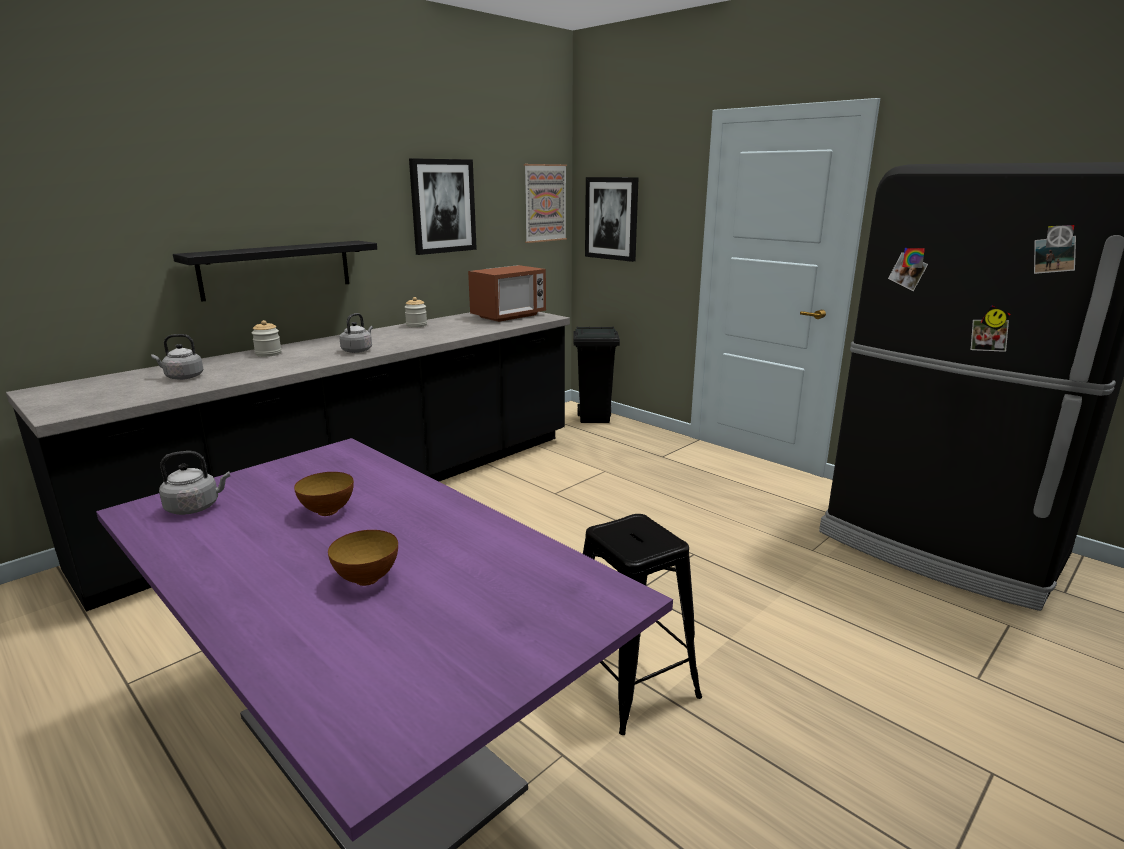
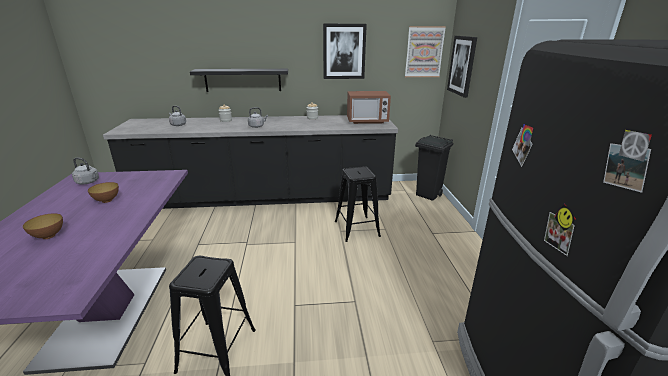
camera: 40 degrees right, 5 degrees up
(571, 483) = (357, 228): none -> black stool

